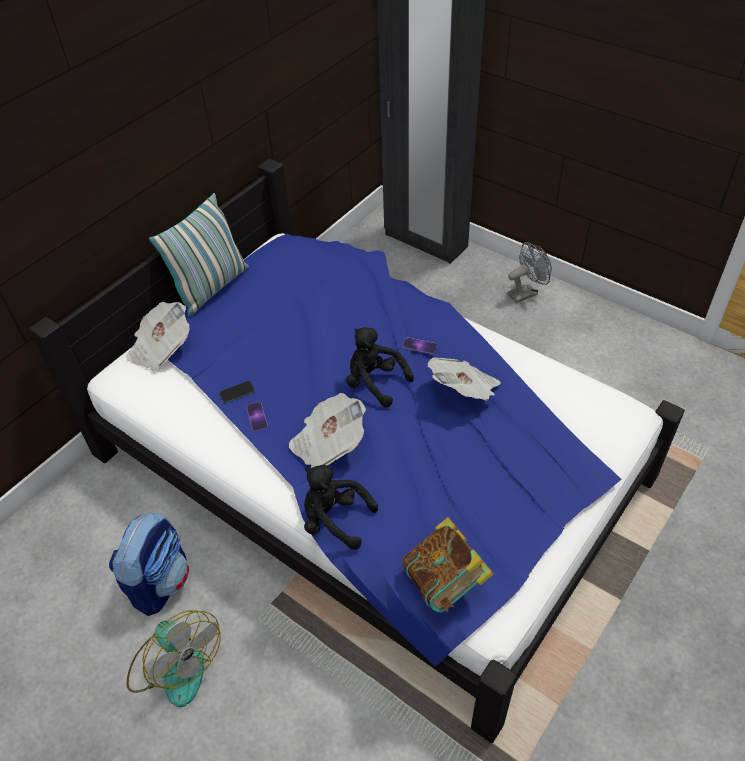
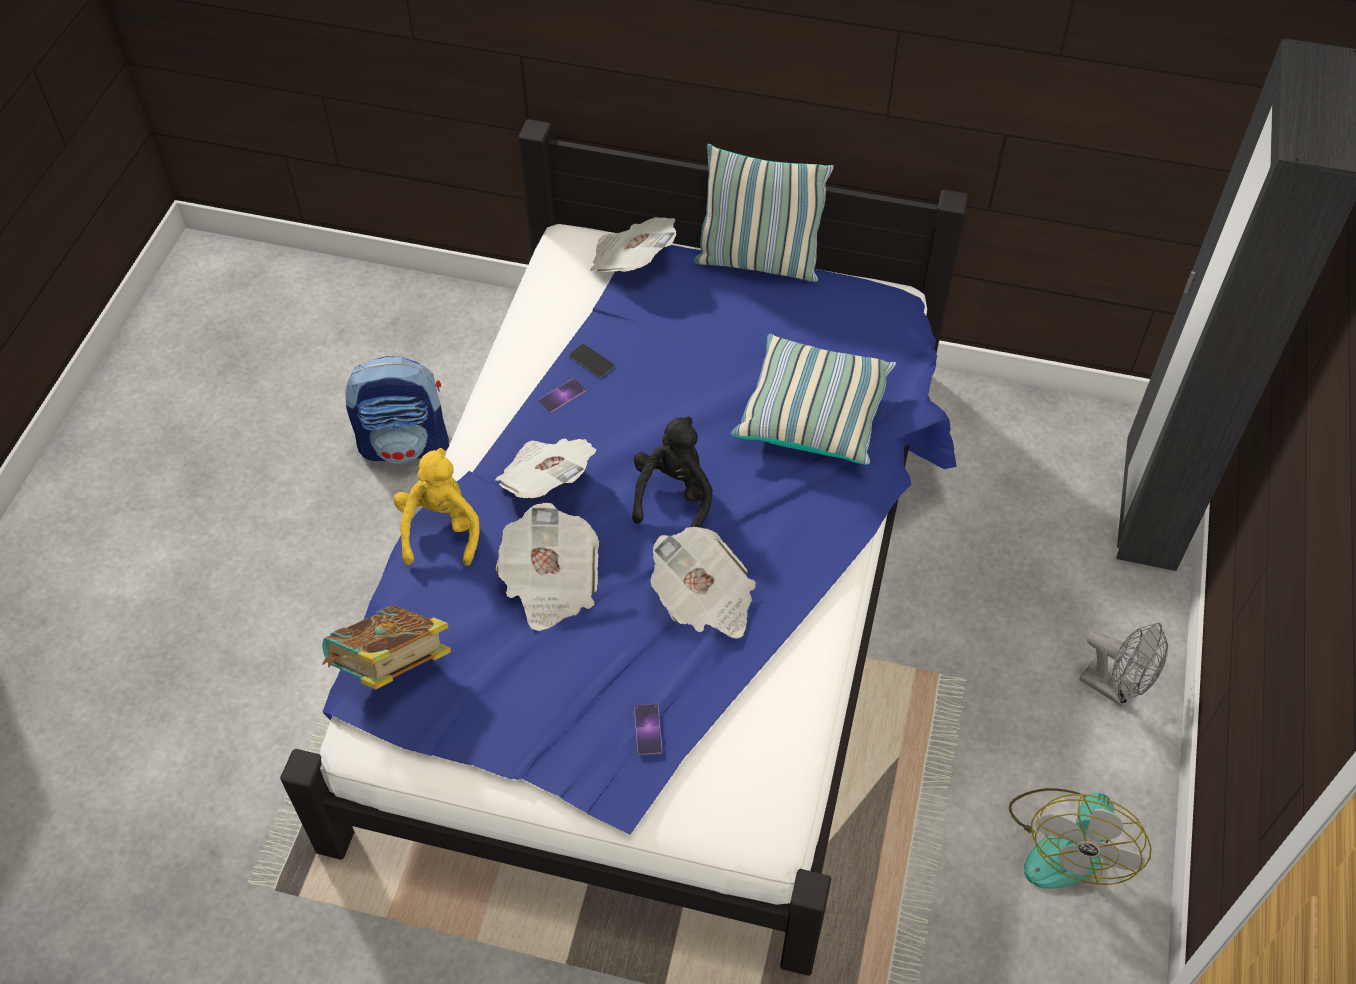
camera: 65 degrees right, 5 degrees up
(175, 665) = (313, 503): fan -> fan (1067, 843)
(334, 520) = (441, 529): black plush toy -> yellow plush toy
(349, 300) = (813, 414): none -> pillow
(416, 465) = (550, 584): none -> newspaper
(419, 346) = (761, 522): phone -> phone (648, 729)

